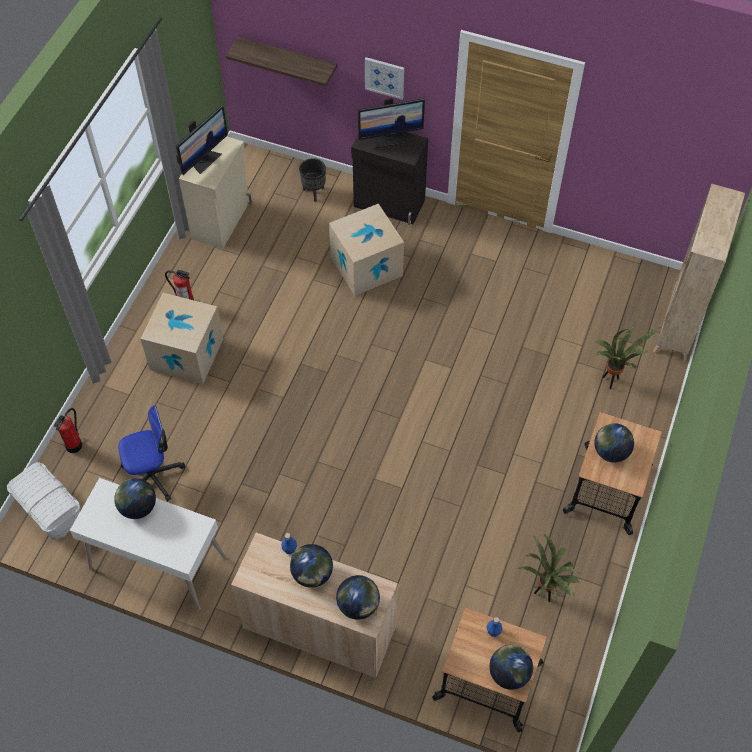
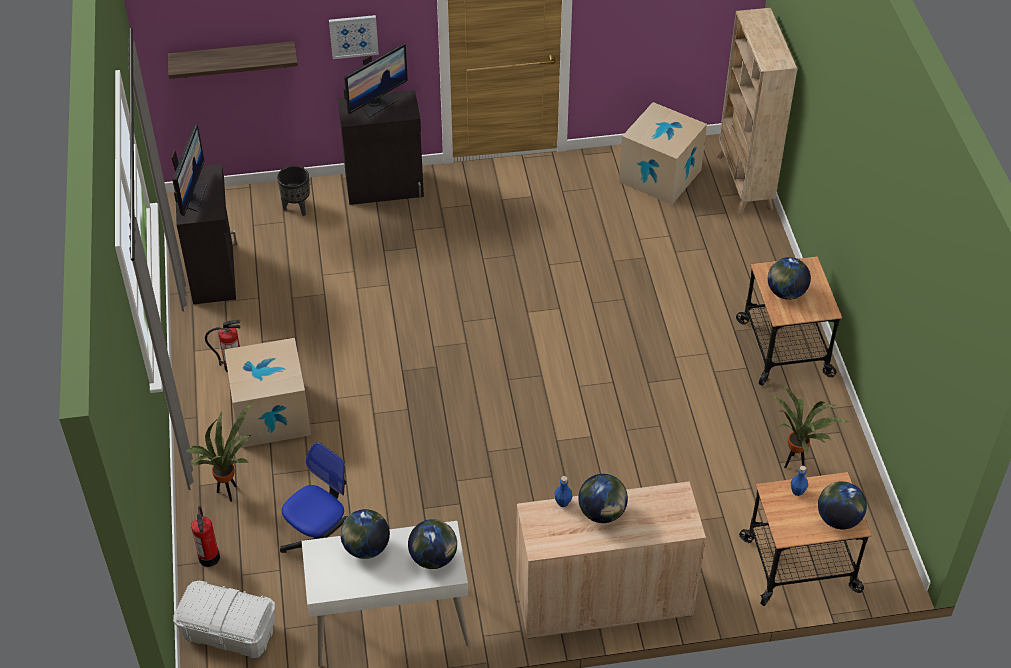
camera: 30 degrees left, 10 degrees down
(222, 220) = (214, 273): beige cabinet -> black cabinet
(358, 605) = (667, 517): globe -> globe (433, 557)
(366, 266) = (404, 253): cardboard box -> cardboard box (660, 176)
(611, 381) = (719, 255): potted plant -> potted plant (229, 492)

